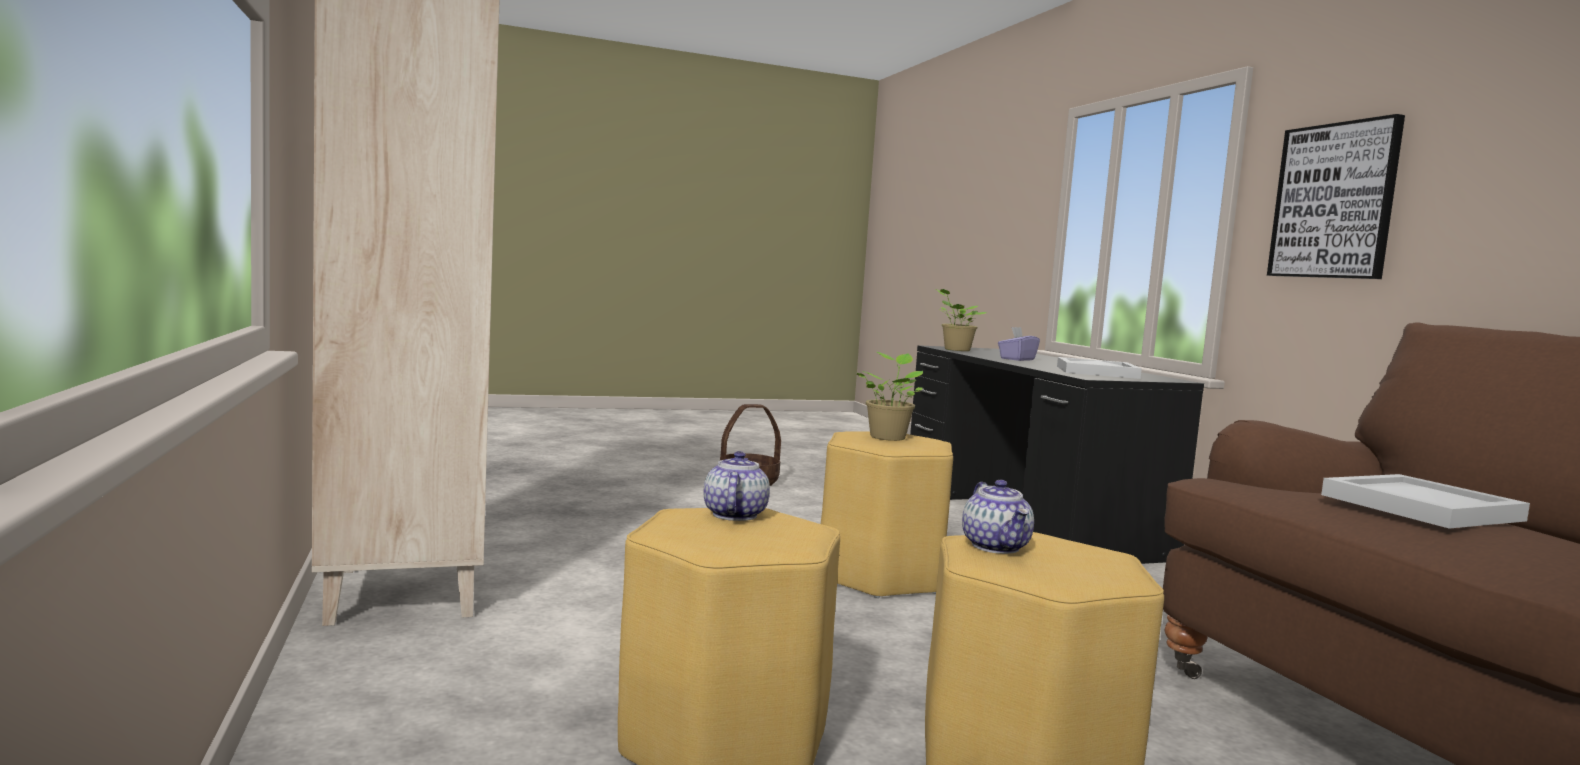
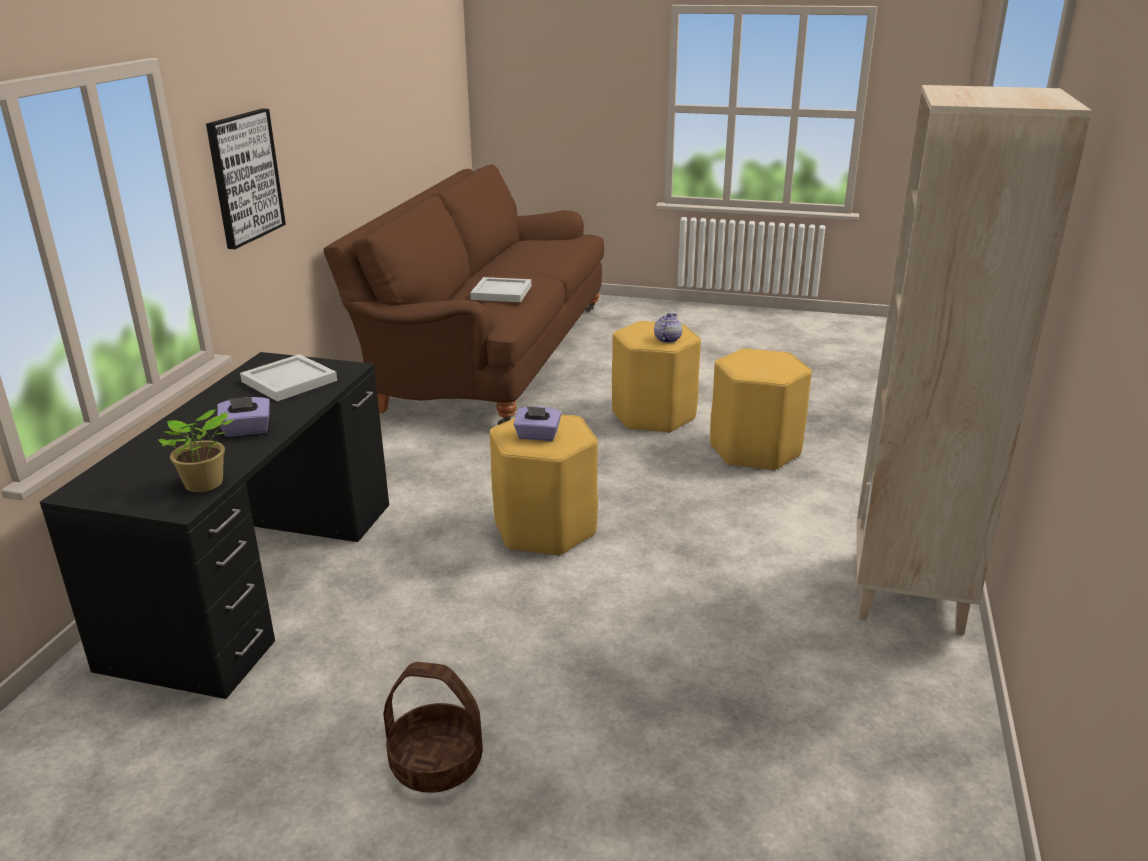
camera: 145 degrees left, 20 degrees up
(734, 515) = (756, 370): teapot -> none
(888, 437) = (537, 436): potted plant -> purple tissue box

